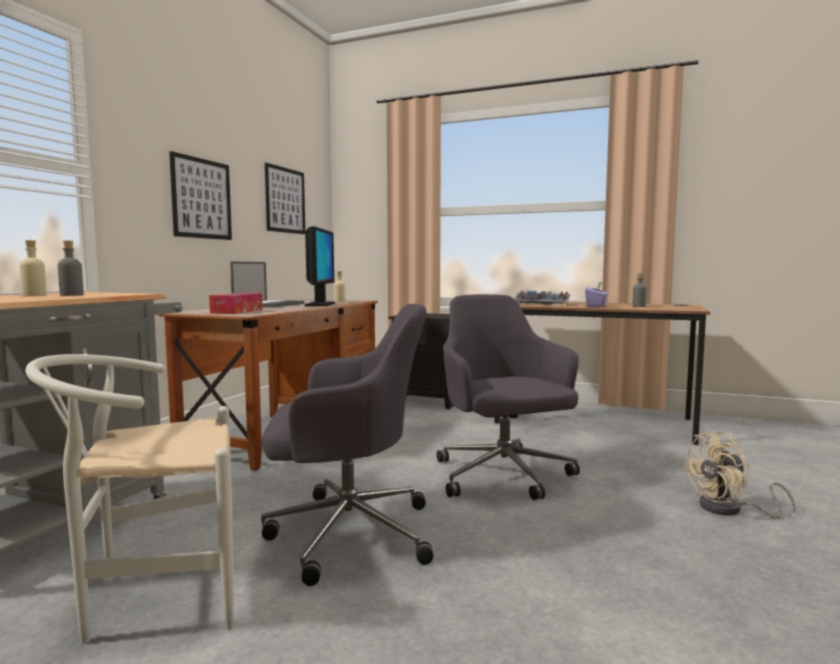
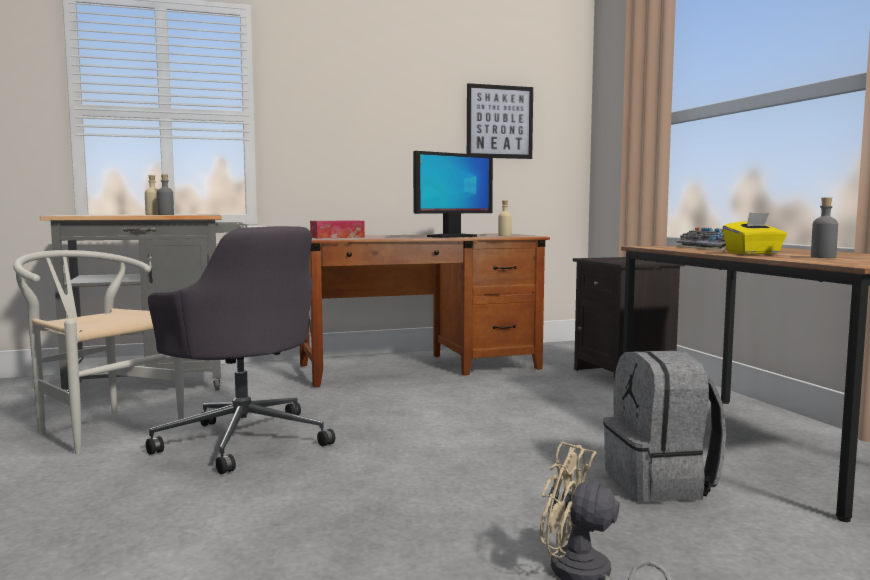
camera: 50 degrees right, 0 degrees up
(202, 198) = (374, 130): picture -> none
(269, 305) = (414, 235): laptop -> none
(503, 476) = (461, 452): grey office chair -> none
(596, 306) = (753, 253): purple tissue box -> yellow tissue box
(618, 454) = (661, 484): none -> grey backpack

